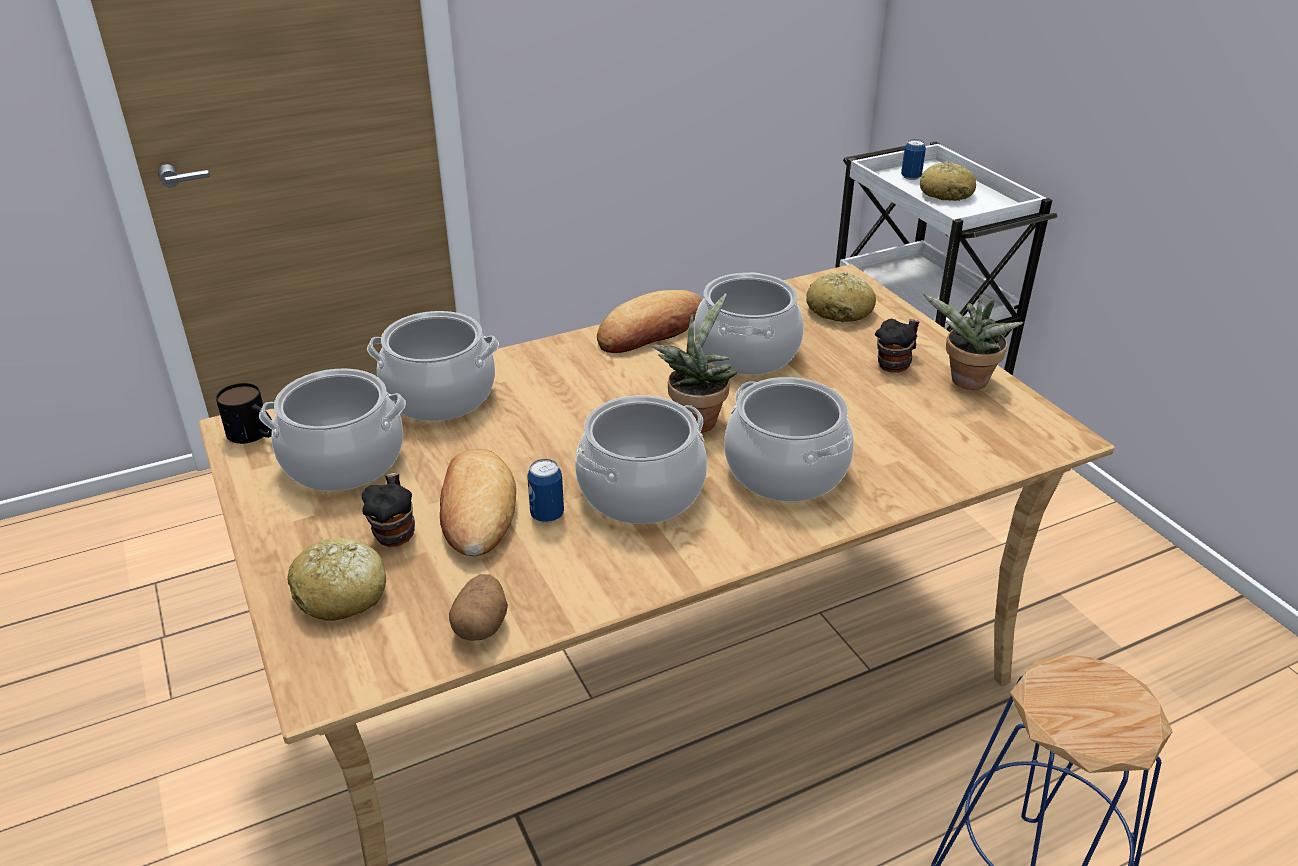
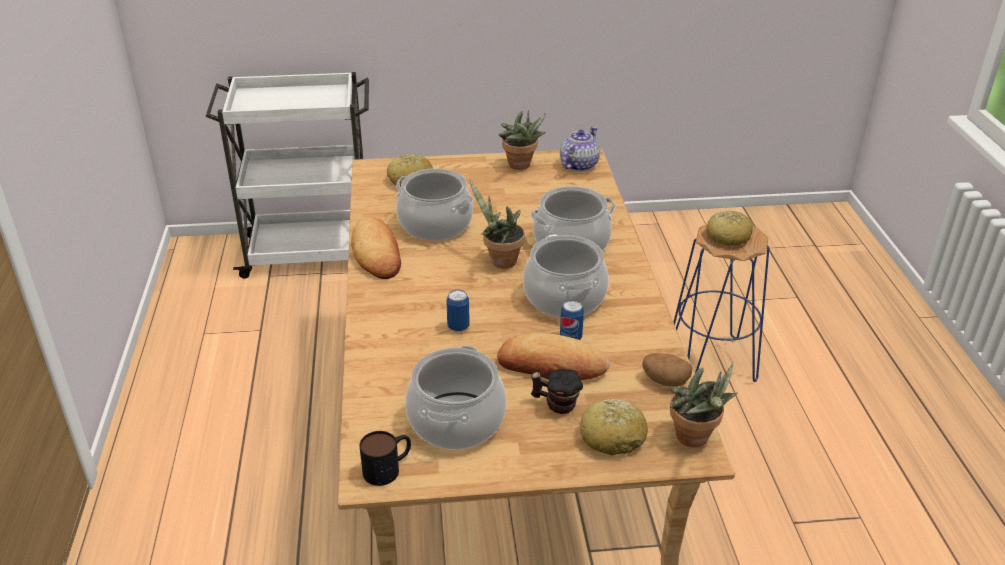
camera: 70 degrees left, 0 degrees up
(350, 679) = (695, 439): none -> potted plant
(439, 396) = (397, 362): cooking pot -> none
(896, 363) = (485, 180): mug -> none
(911, 177) = (255, 104): can -> can (458, 327)
(946, 193) = (293, 101): bread -> bread (728, 236)
(1027, 433) = (578, 165): none -> teapot

